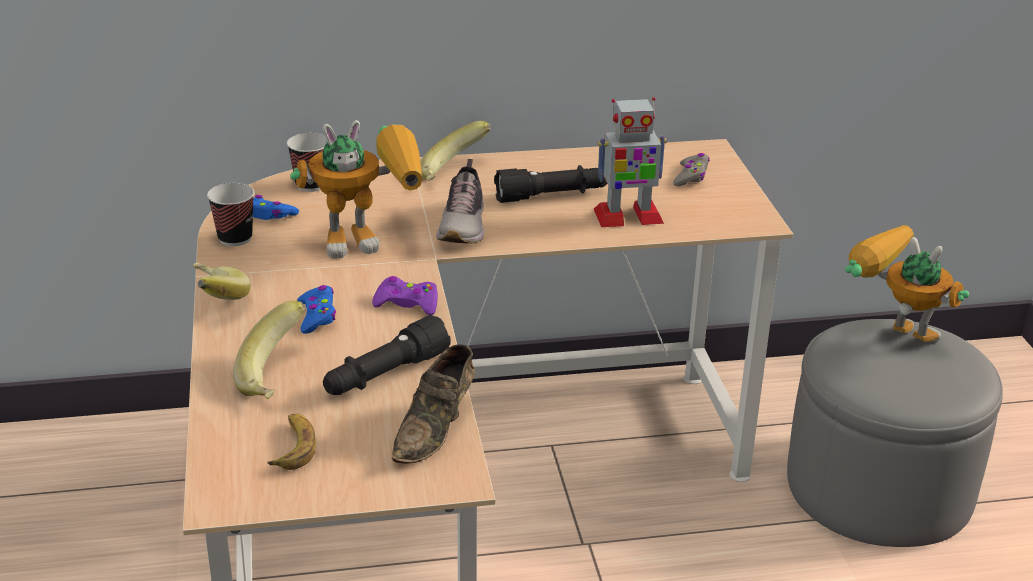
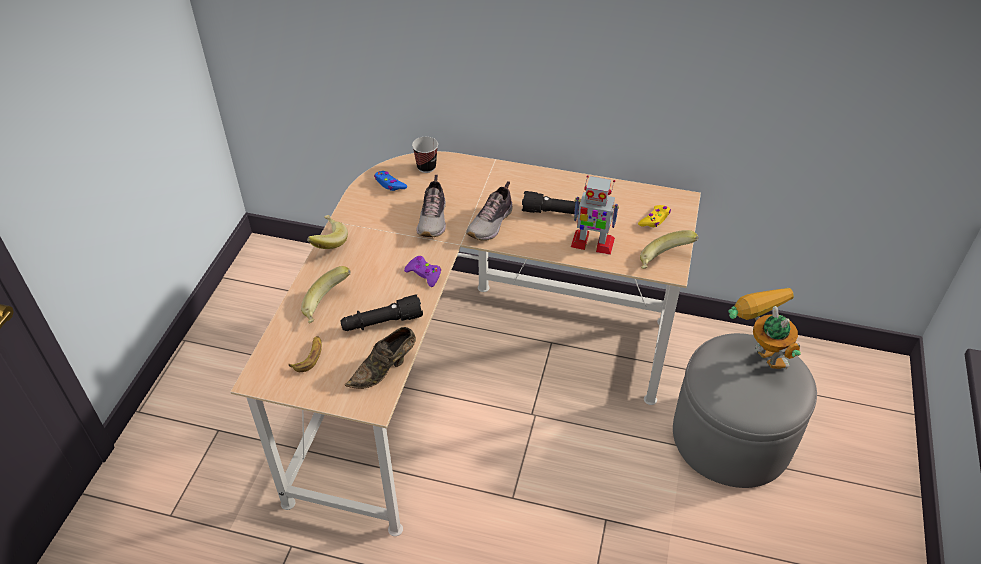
camera: 25 degrees right, 15 degrees up
(235, 238) = (363, 198): cup -> none
(317, 316) = (372, 269): blue game controller -> none
(370, 239) = (433, 219): toy robot -> shoe
(453, 174) = (511, 180): banana -> banana (664, 262)
(691, 176) = (654, 220): grey game controller -> yellow game controller

